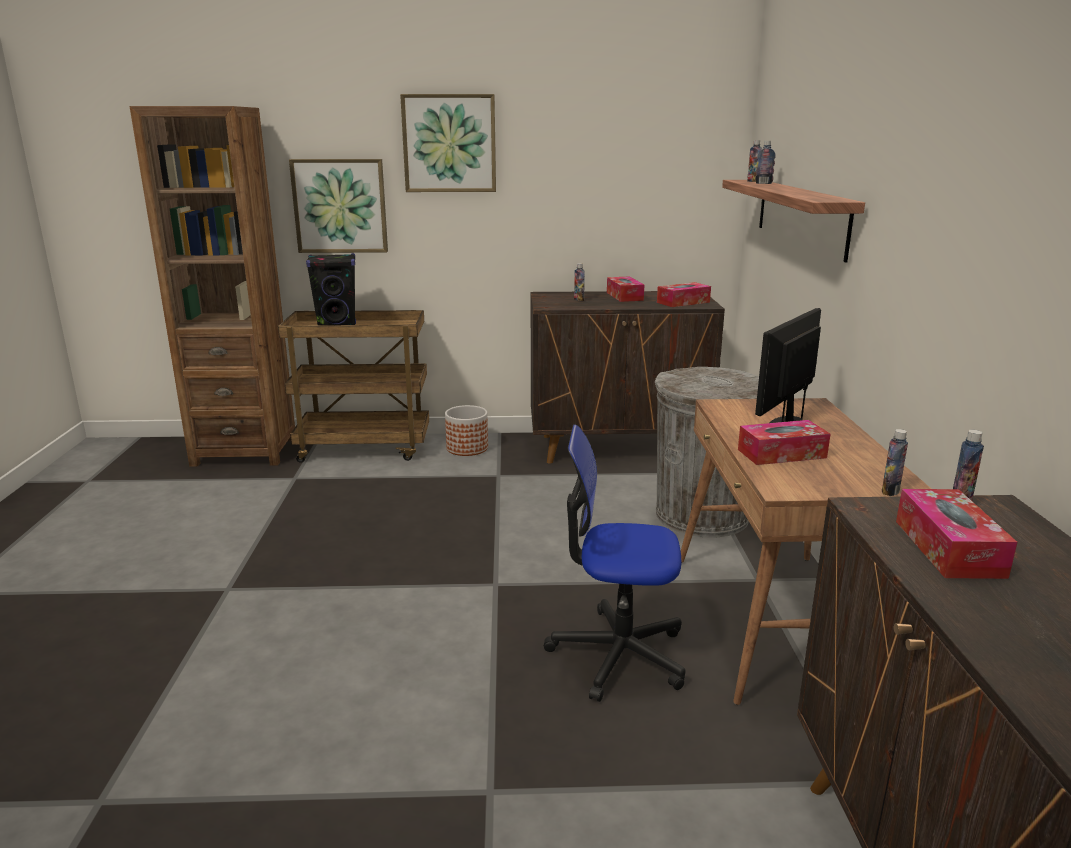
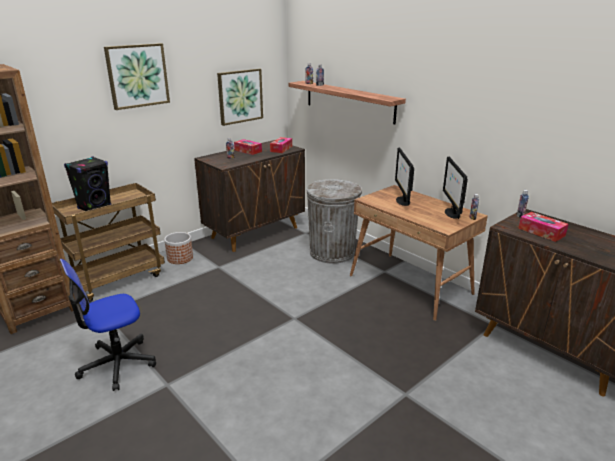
camera: 40 degrees left, 5 degrees up
(340, 206) = (70, 125): picture -> picture (240, 96)
(618, 654) = (378, 323): office chair -> office chair (117, 364)
(781, 454) = (422, 214): tissue box -> none
(855, 470) = (451, 213): none -> monitor

